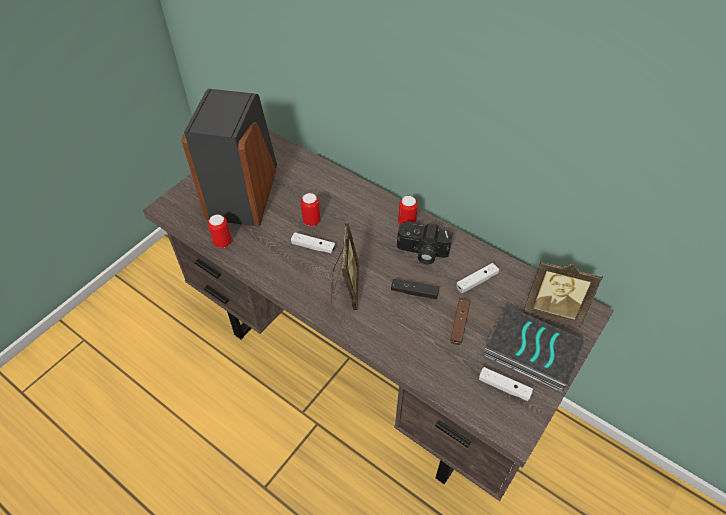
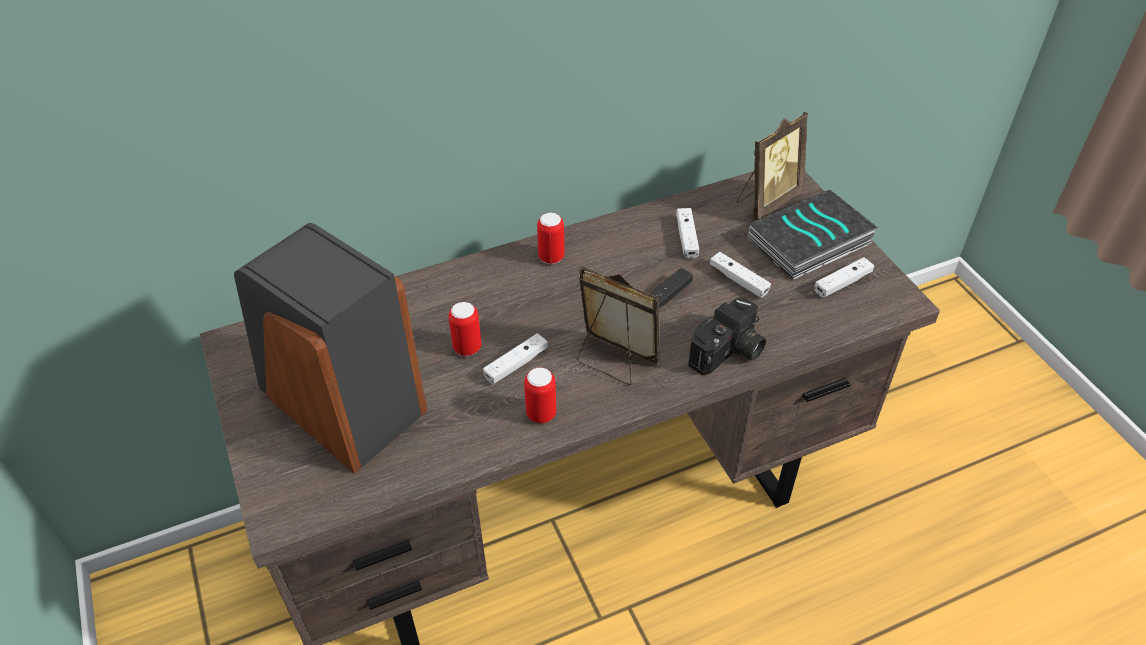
camera: 60 degrees left, 5 degrees down
(223, 242) = (423, 467): can -> can (541, 414)
(422, 252) = (608, 264): camera -> camera (729, 353)
(459, 324) = (738, 280): brown game controller -> white game controller

